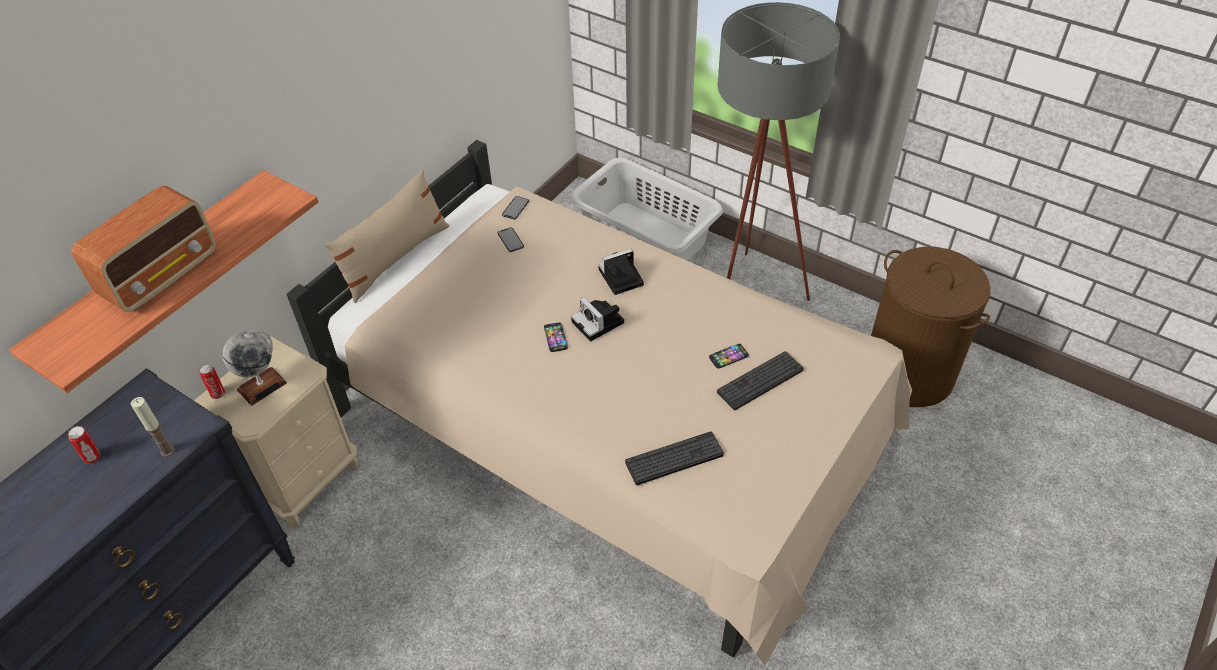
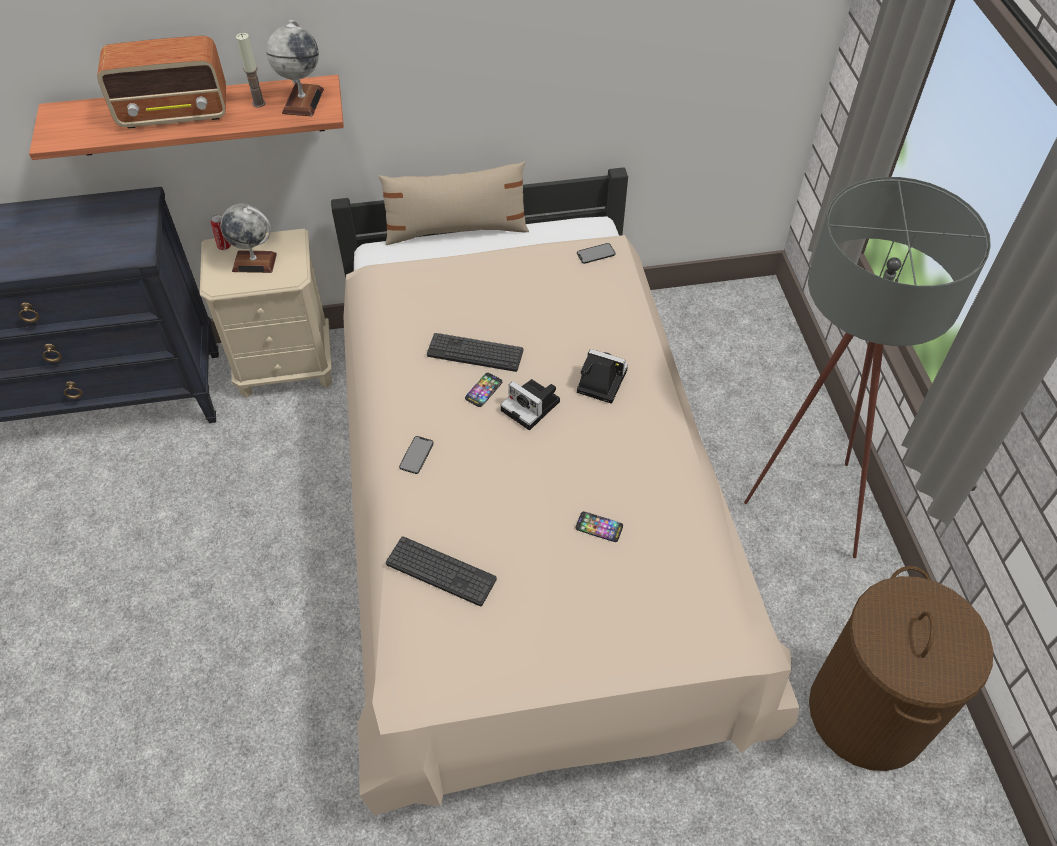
camera: 45 degrees right, 5 degrees up
(93, 457) = (63, 226): can -> none
(167, 450) = (101, 256): candle -> candle (258, 103)
(263, 202) = (303, 101): none -> globe
(510, 240) = (556, 279): phone -> phone (416, 455)
(599, 323) = (532, 407): camera -> camera turned 60 degrees counterclockwise
(645, 238) = (766, 376): grey laundry basket -> none
(760, 381) = (597, 572): keyboard -> keyboard (475, 353)

